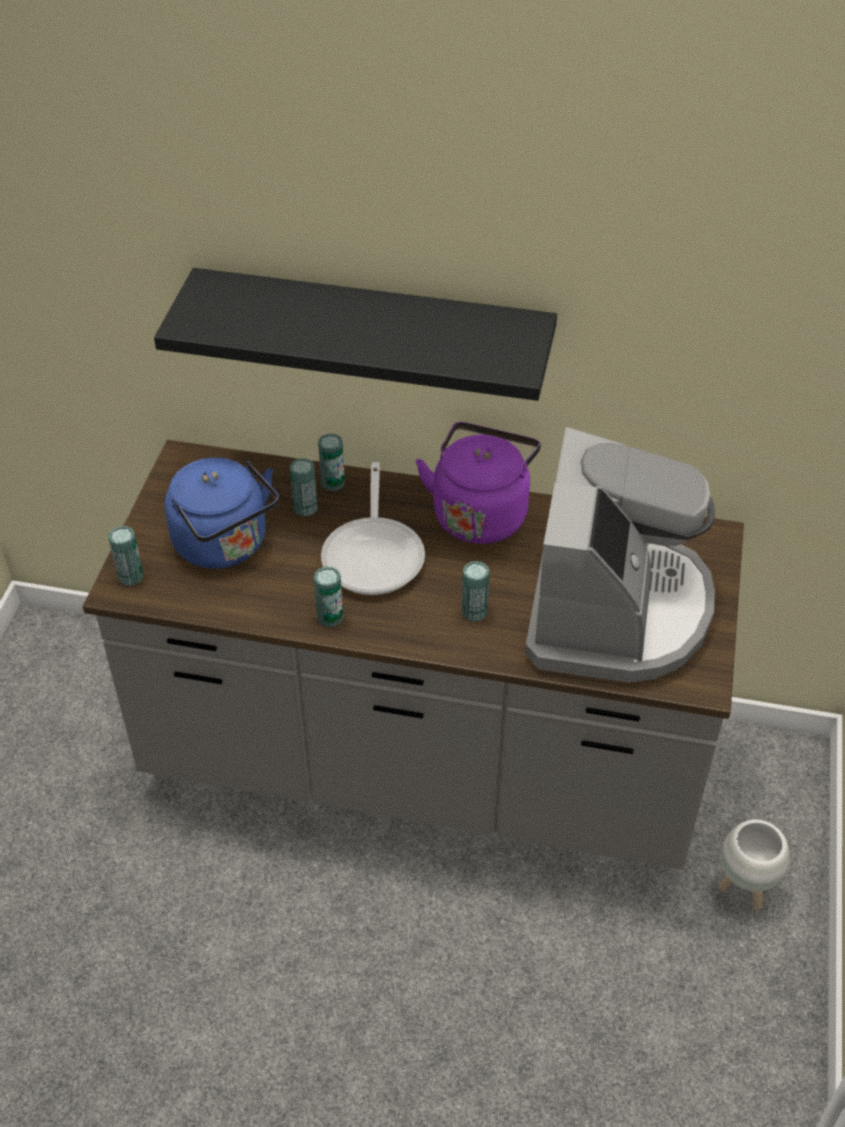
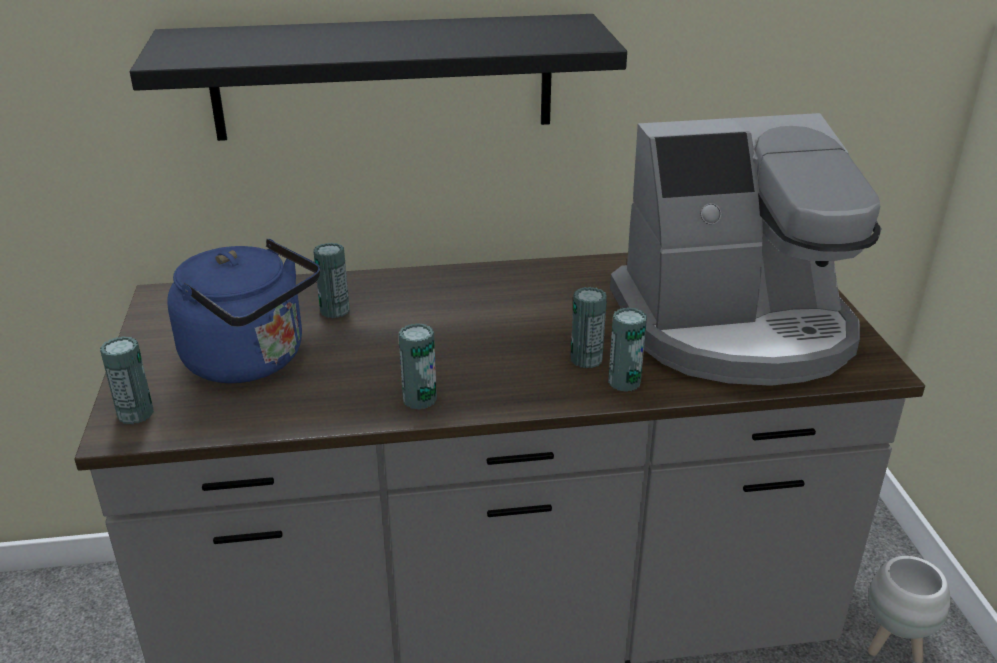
camera: 20 degrees left, 15 degrees down
(333, 483) = (355, 285): can -> can (624, 382)
(374, 554) = (439, 333): frying pan -> none
(480, 513) = (534, 280): purple kettle -> none
(615, 611) = (735, 328): coffee machine -> coffee machine turned 90 degrees clockwise

